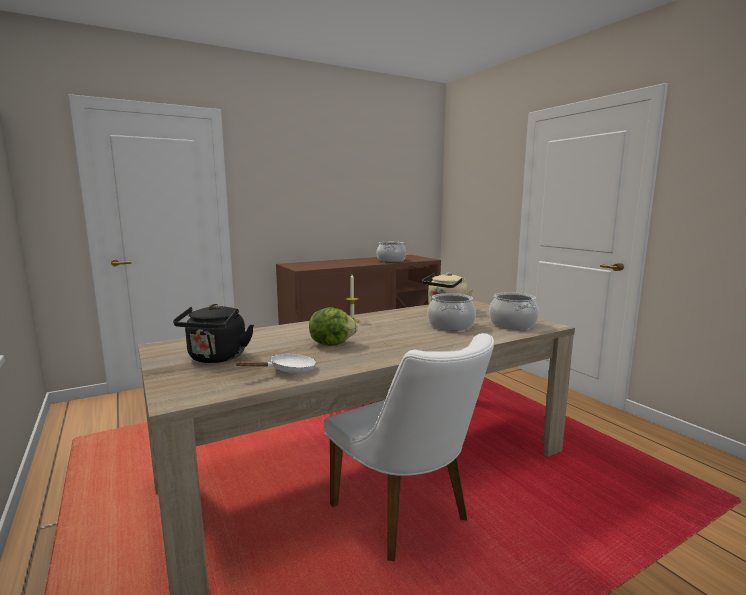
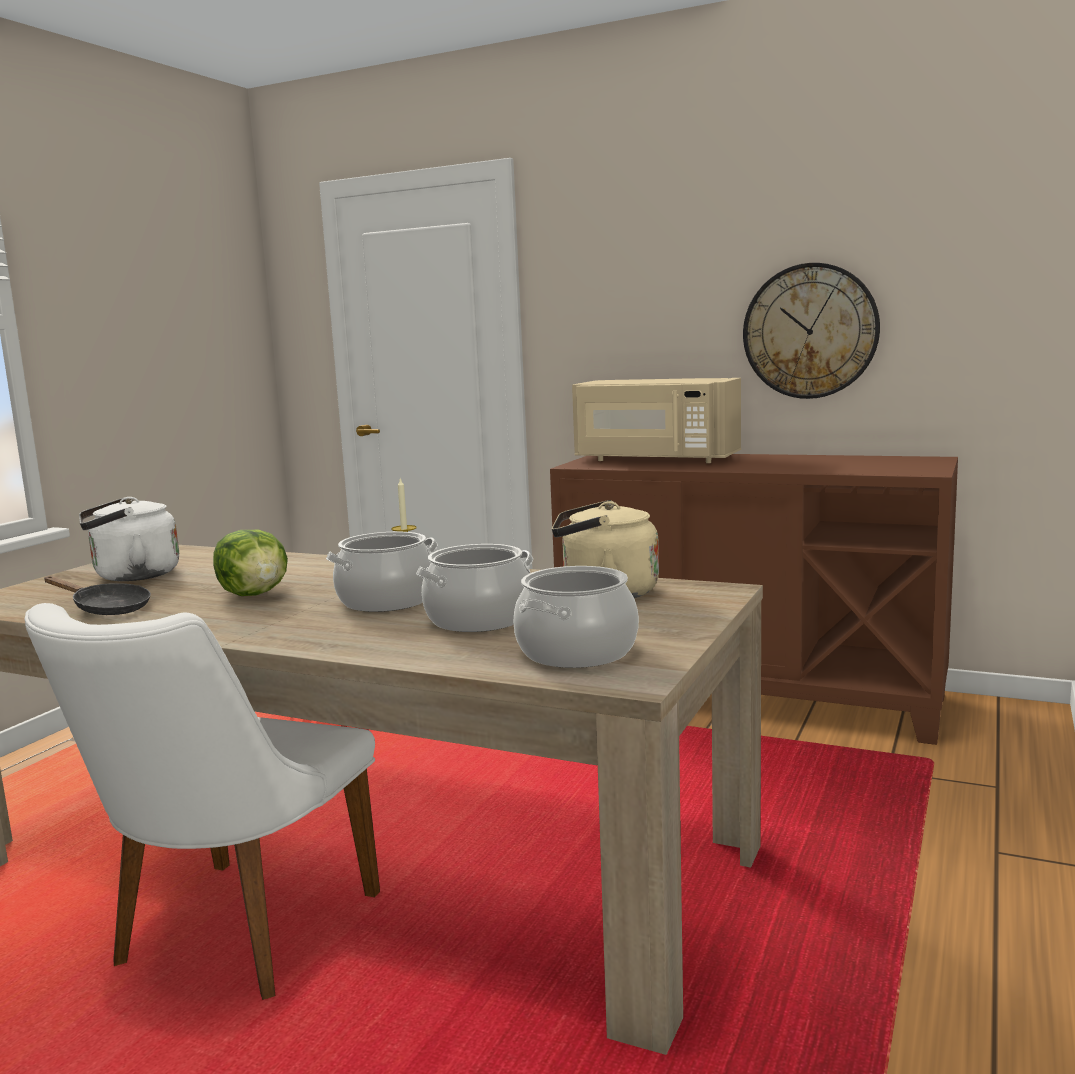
camera: 55 degrees right, 0 degrees up
(216, 358) = (132, 576): black kettle -> white kettle
(288, 370) = (106, 609): white frying pan -> black frying pan
(321, 264) = (655, 459): none -> beige microwave
(361, 208) = (810, 331): none -> wall clock
(391, 260) = (820, 466): cooking pot -> cooking pot (387, 601)

